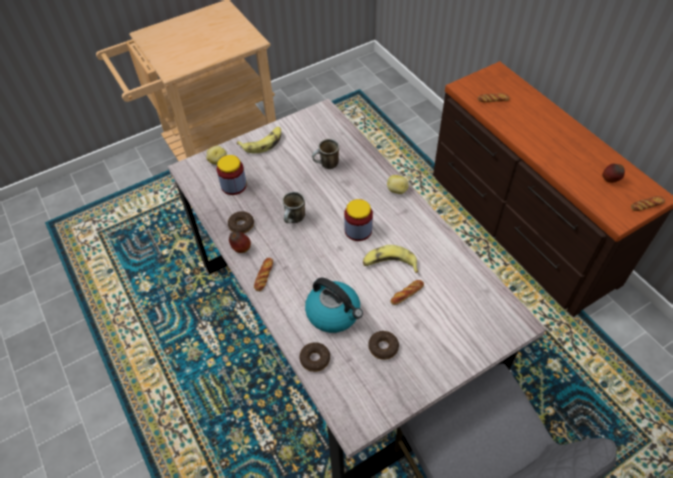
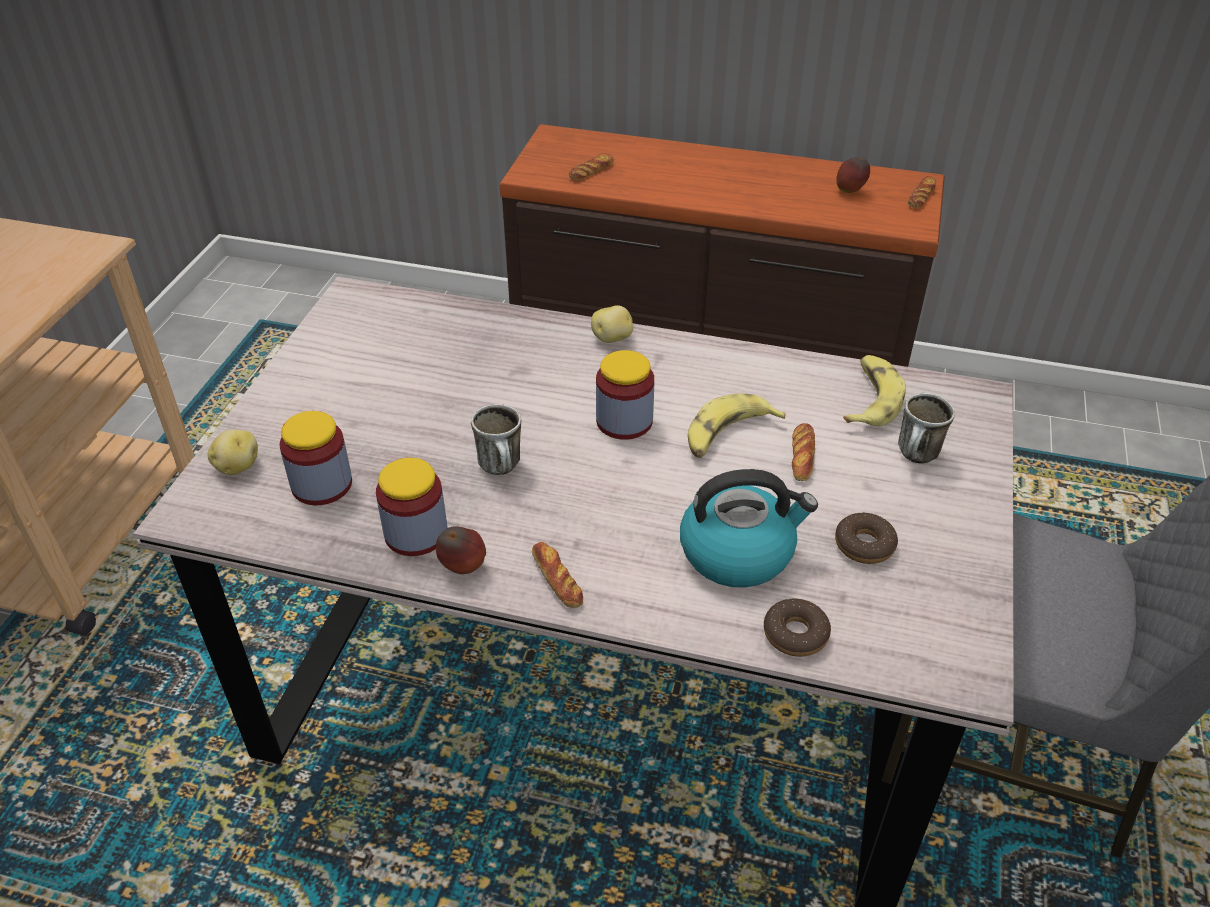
camera: 45 degrees left, 10 degrees down
(241, 225) = (416, 533): donut -> jar
(263, 143) = (296, 394): banana -> banana (870, 399)
(326, 165) = (457, 366): mug -> mug (917, 458)

